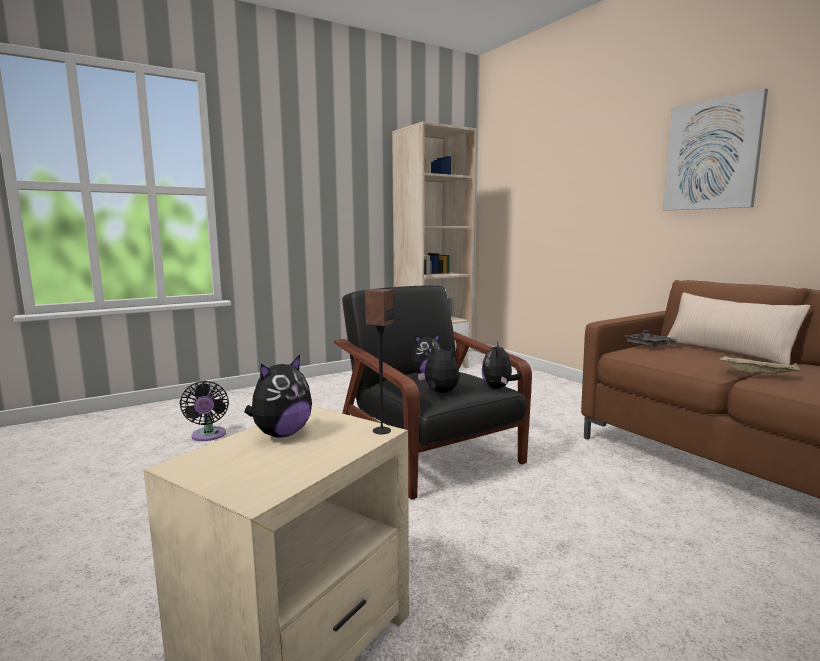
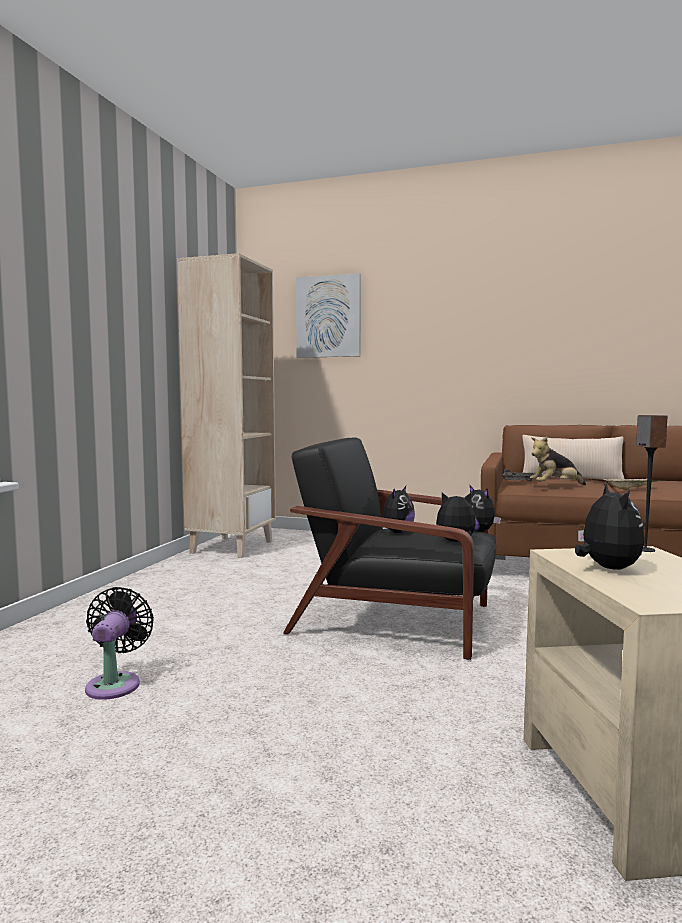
camera: 40 degrees left, 5 degrees down
(208, 436) = (115, 683): black fan -> black fan turned 120 degrees counterclockwise
(668, 357) = (555, 486): none -> plush toy
(712, 155) = (514, 321): picture -> picture (328, 316)

